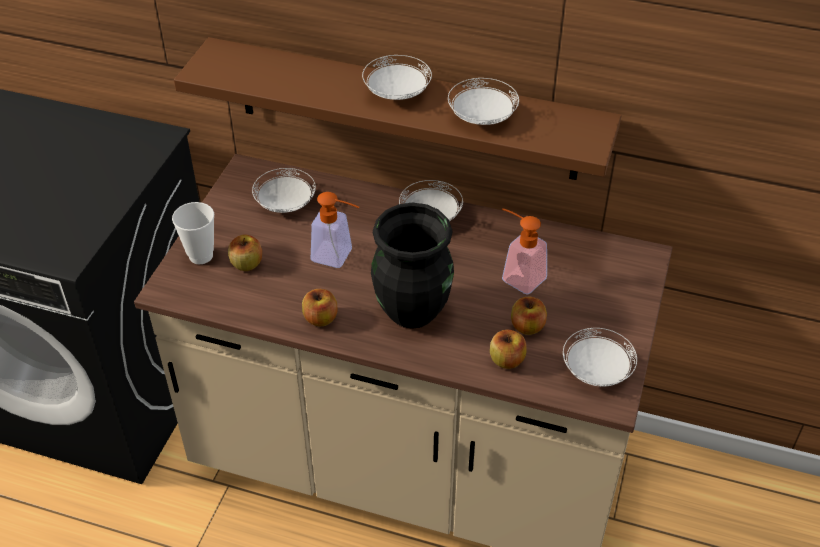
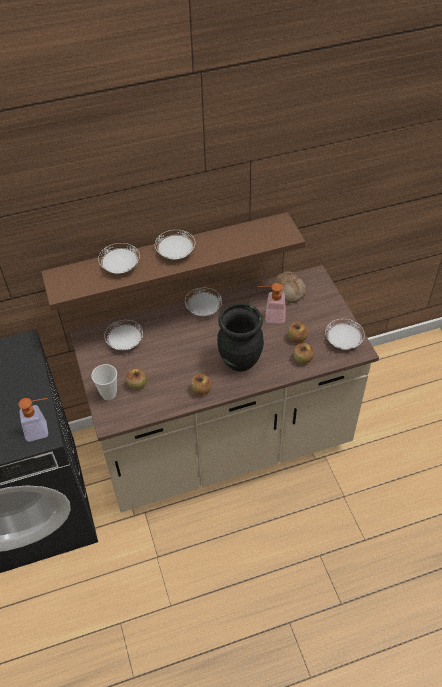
camera: 35 degrees left, 5 degrees up
(338, 257) = (179, 354): soap dispenser -> soap dispenser (41, 430)
(482, 117) = (228, 245): white plate -> white plate (120, 266)
(579, 256) = (288, 291): none -> bread

